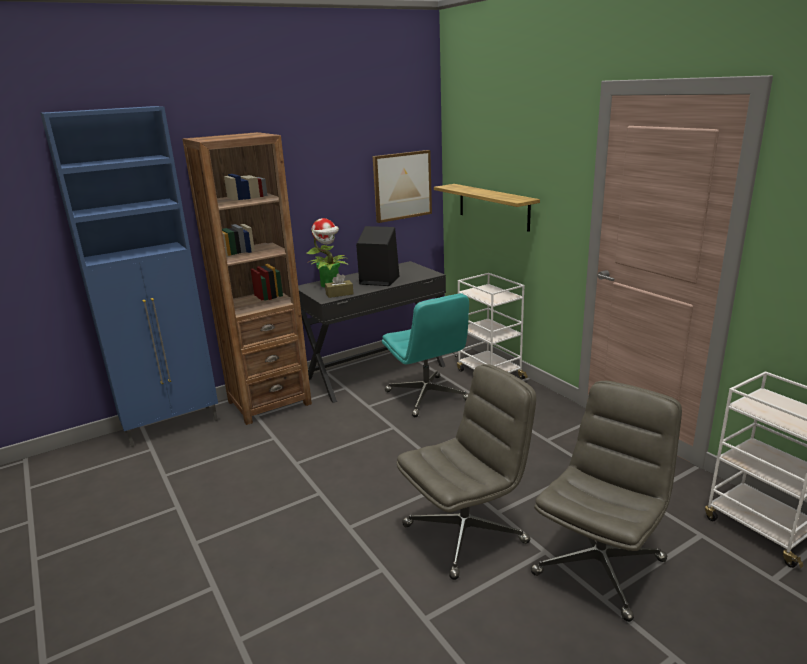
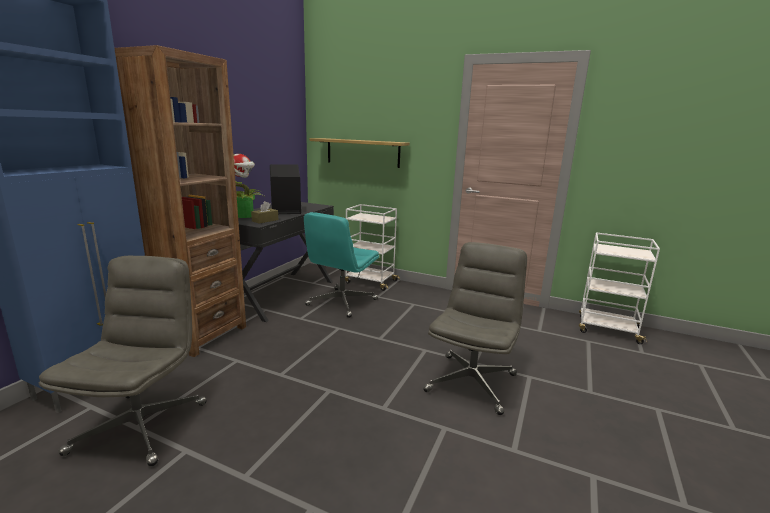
camera: 35 degrees left, 5 degrees down
(402, 185) = (283, 136): picture -> none
(427, 396) = (341, 303): turquoise office chair -> turquoise office chair turned 90 degrees clockwise
(599, 566) = (565, 374): grey office chair -> grey office chair (141, 426)

